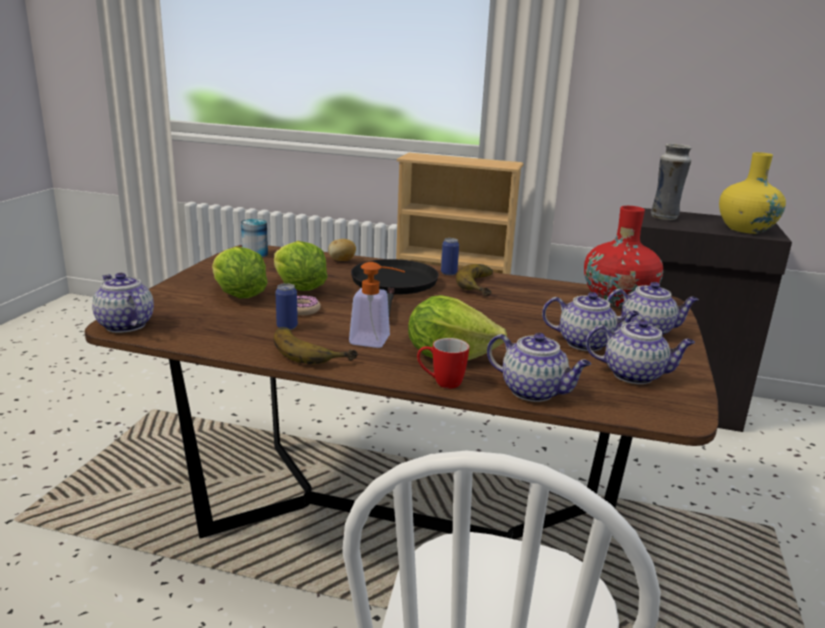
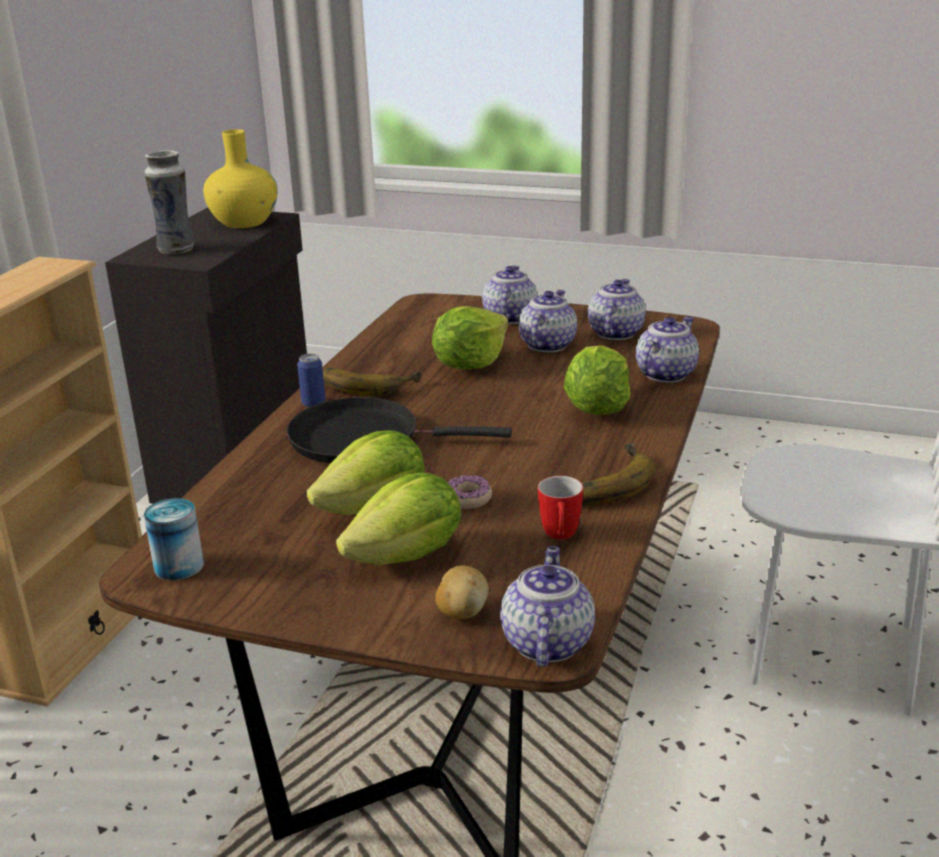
camera: 85 degrees left, 5 degrees up
(124, 325) = (546, 642): teapot -> teapot turned 135 degrees clockwise
(287, 327) = (530, 505): can -> none
(342, 260) = (238, 481): potato -> potato (462, 612)
(377, 341) = (567, 446): soap dispenser -> none
(441, 383) = (663, 413): mug -> mug (560, 537)
(529, 315) = (470, 364): none -> lettuce
(618, 300) = (421, 320): red vase -> none

